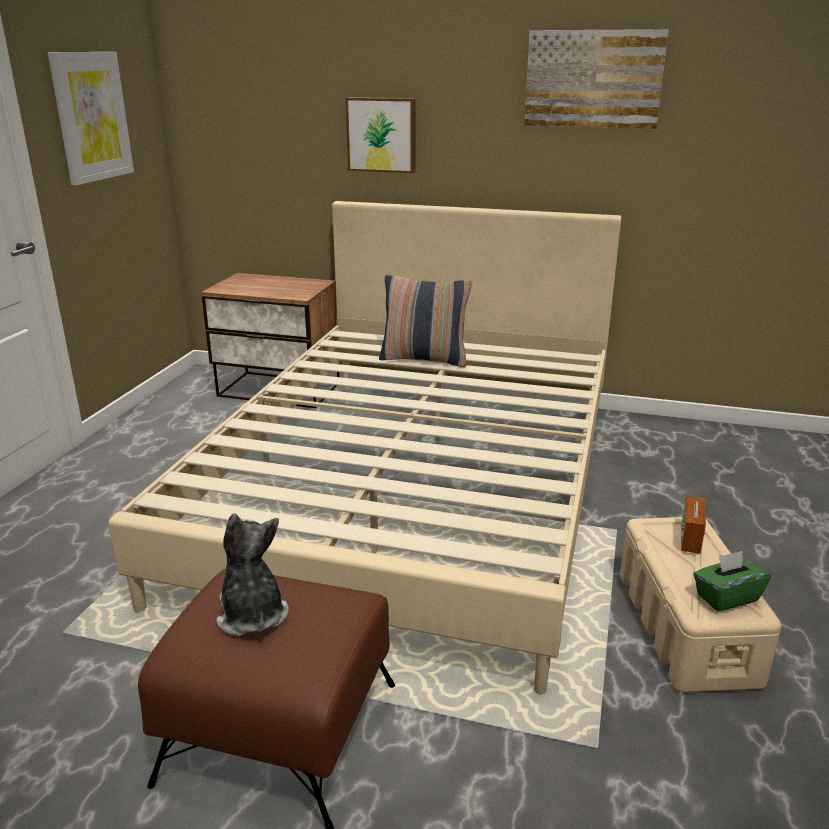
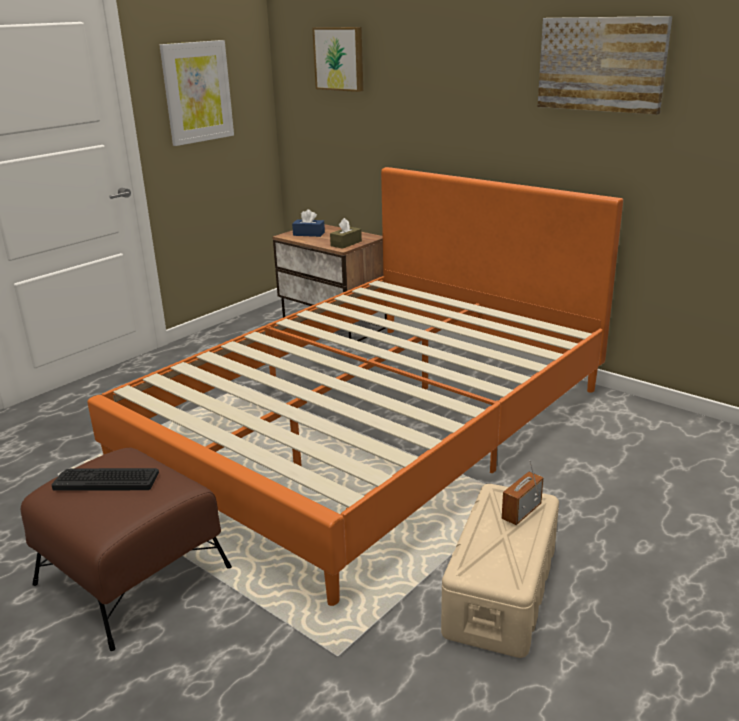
camera: 25 degrees right, 0 degrees up
(243, 285) = (309, 234): none -> blue tissue box
(252, 614) = (107, 480): plush toy -> keyboard
(299, 291) = (346, 243): none -> brown tissue box
(382, 135) = (425, 110): picture -> picture (340, 58)
(415, 490) = (372, 427): beige bed -> orange bed
(424, 359) = (425, 315): pillow -> none
(726, 597) = (501, 565): green tissue box -> none

